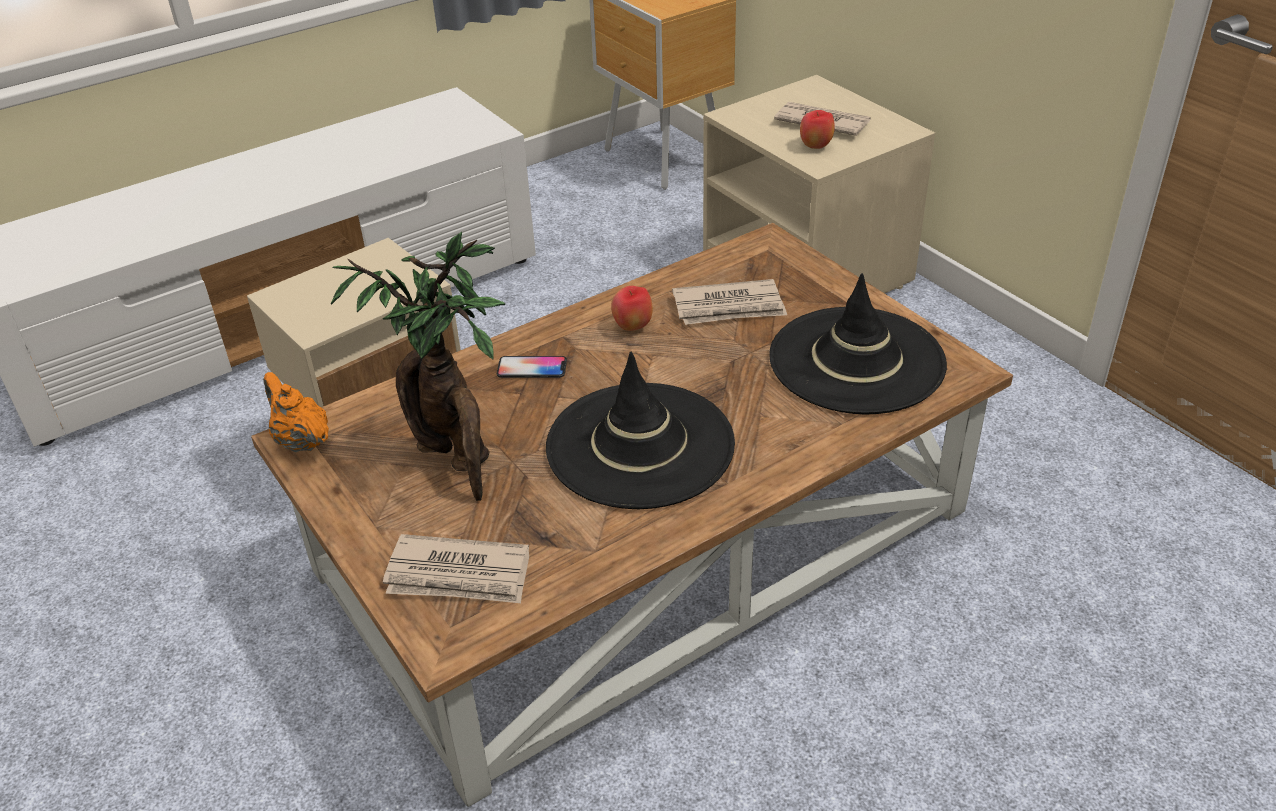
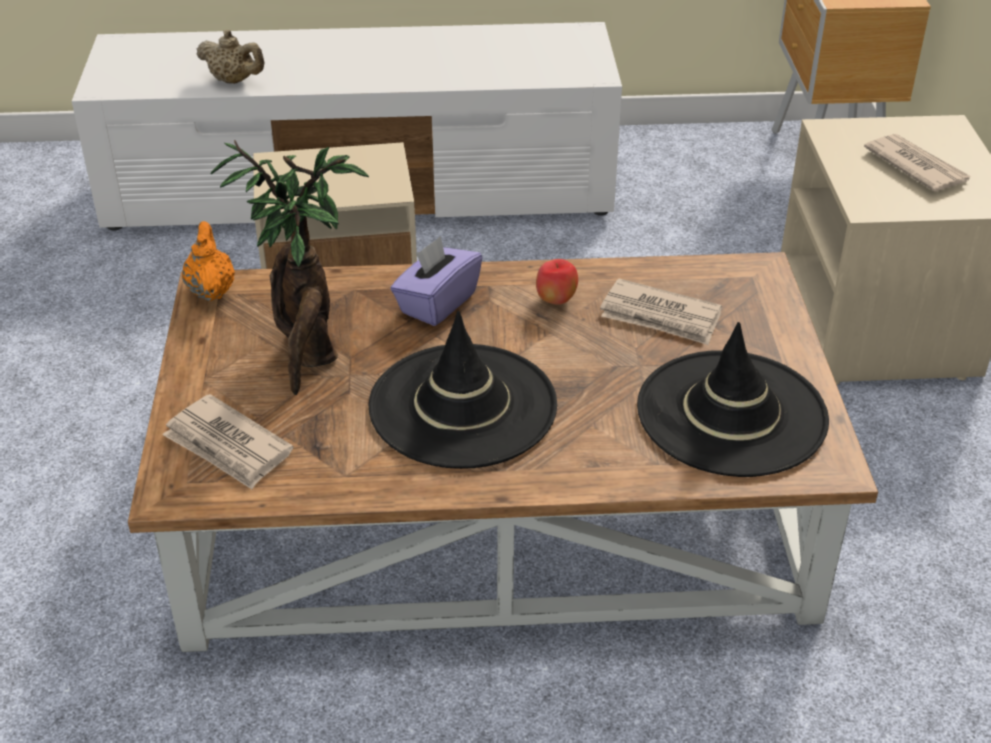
camera: 30 degrees right, 0 degrees up
(143, 240) = (234, 81): none -> beige teapot
(532, 368) = (437, 303): phone -> purple tissue box
(815, 146) = (883, 189): apple -> none

